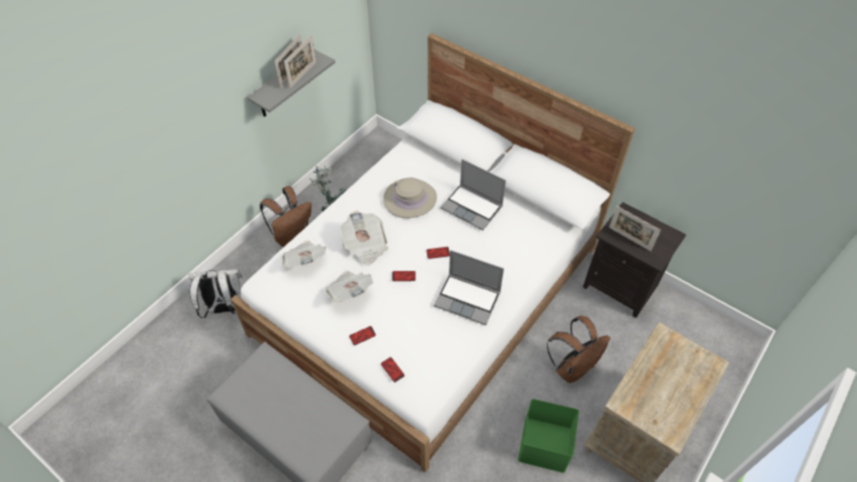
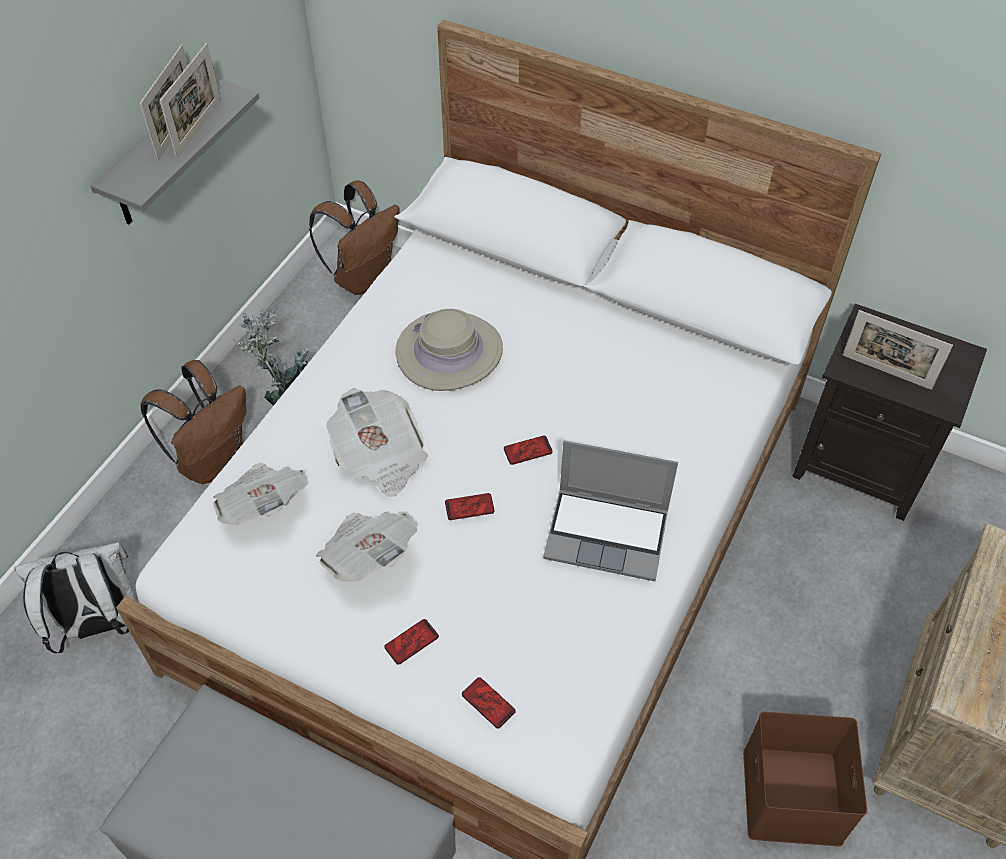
camera: 10 degrees left, 0 degrees up
(472, 207) = (575, 352): laptop -> none
(545, 445) = (794, 798): green storage box -> brown storage box
(572, 367) = (809, 634): brown backpack -> brown backpack (363, 277)

